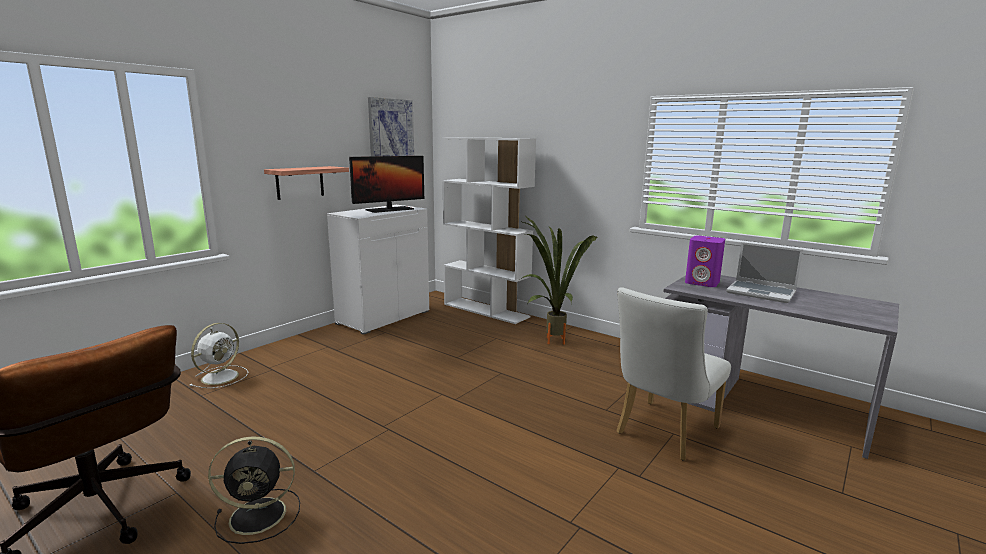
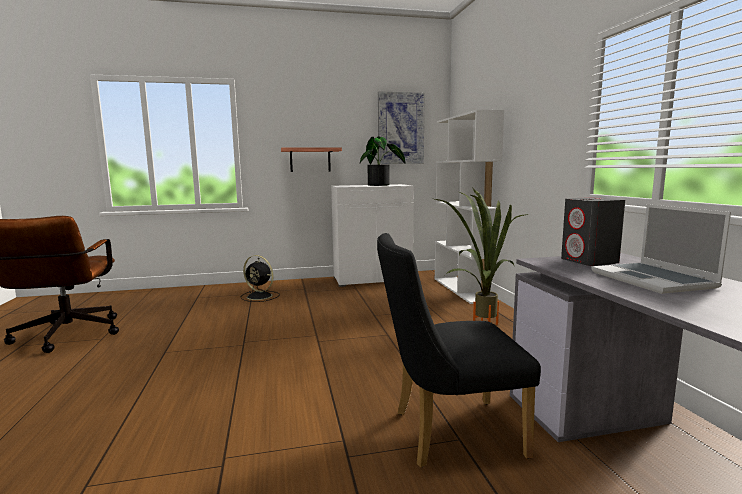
camera: 40 degrees right, 5 degrees down
(221, 376) = (223, 291): white fan -> none
(260, 515) = (103, 363): black fan -> black fan (260, 296)
(390, 209) = (381, 185): monitor -> potted plant
(662, 433) = (447, 433): white chair -> black chair
(702, 282) = (590, 261): purple speaker -> grey speaker

